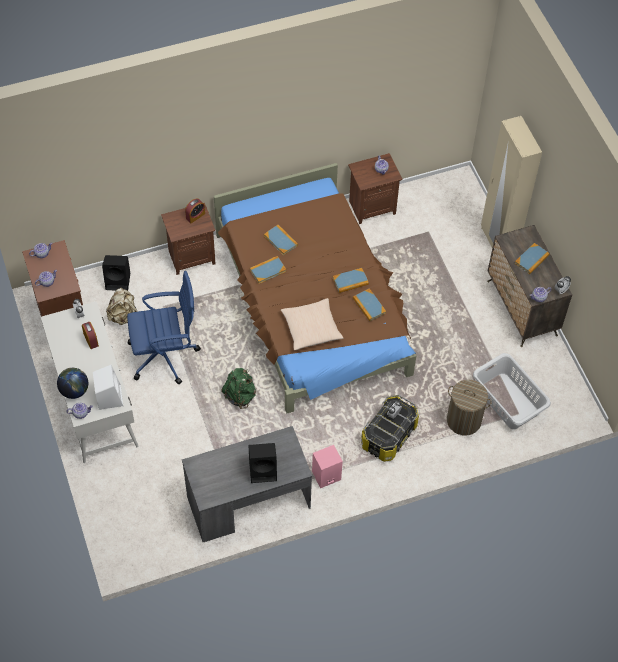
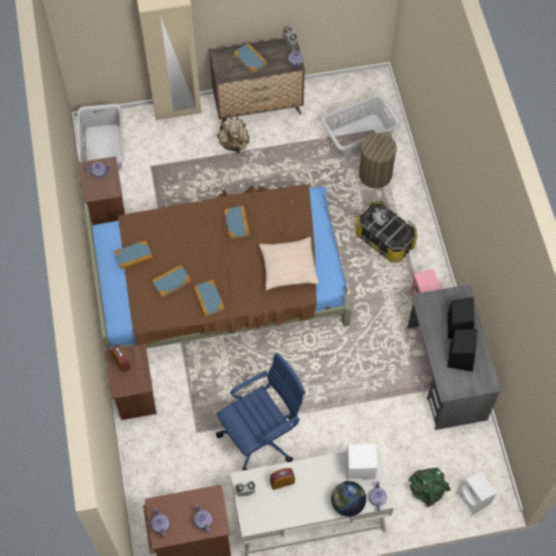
camera: 80 degrees left, 5 degrees up
(118, 281) = (153, 477): black speaker -> black speaker (461, 356)
(120, 535) = (474, 499): none -> white speaker
(123, 316) = (202, 475): beige backpack -> beige backpack (234, 144)
(165, 355) = (261, 435): blue office chair -> blue office chair turned 60 degrees clockwise
(240, 395) = (321, 366): green backpack -> green backpack (427, 490)
(369, 306) = (269, 211): book -> book (133, 256)
(439, 193) = (104, 148): none -> grey laundry basket

